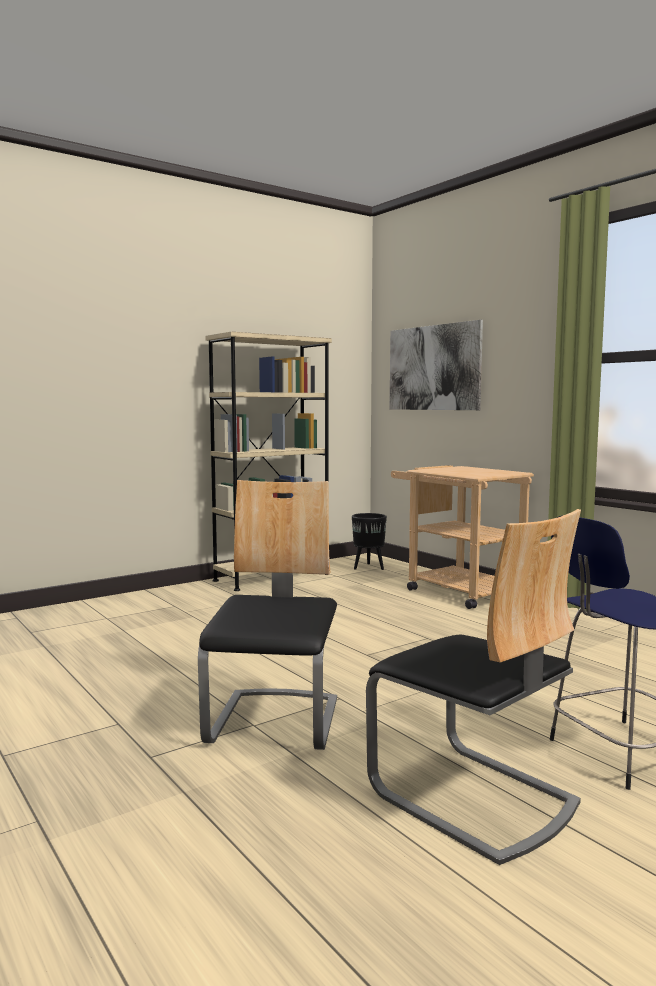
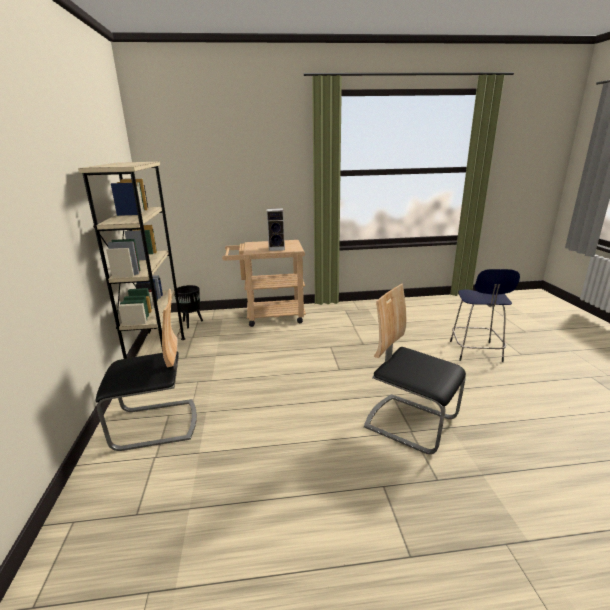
camera: 60 degrees left, 15 degrees up
(433, 368) = (206, 177): picture -> none
(461, 472) = (277, 248): none -> speaker
(472, 797) = (503, 394): chair -> chair (155, 424)

